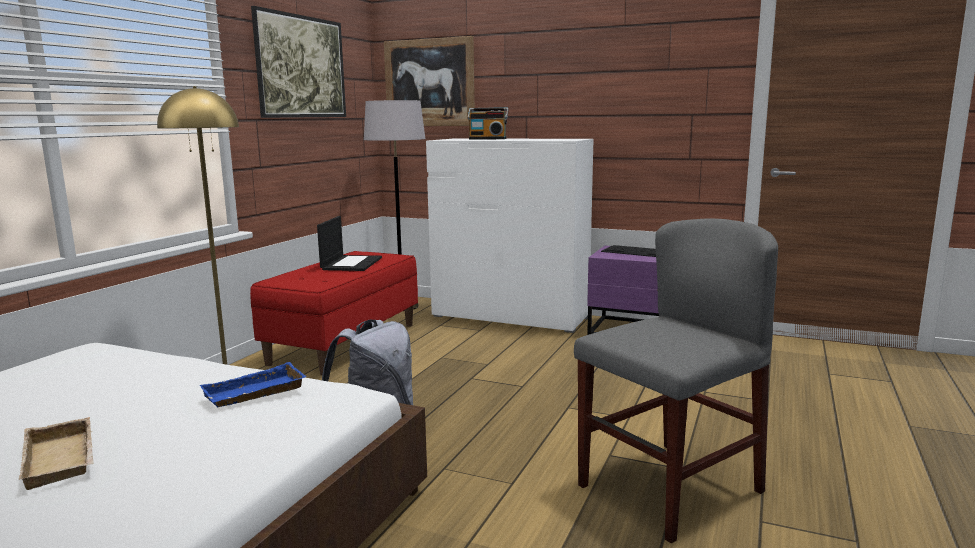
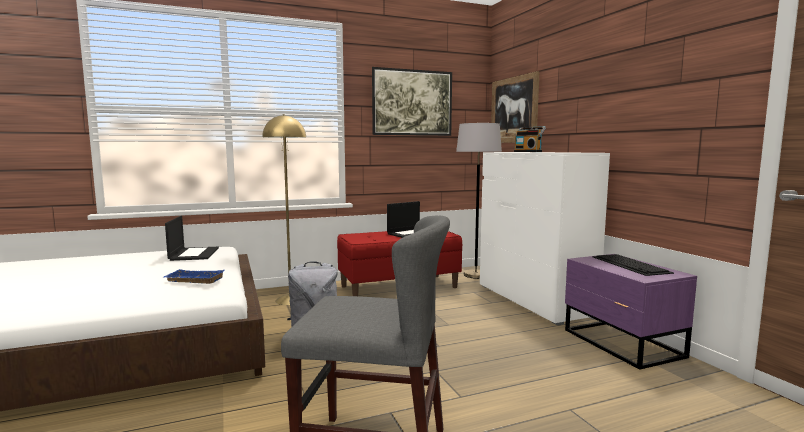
camera: 45 degrees right, 5 degrees down
(63, 459) = (96, 283): beige tray -> none
(79, 368) = (194, 254): none -> laptop

